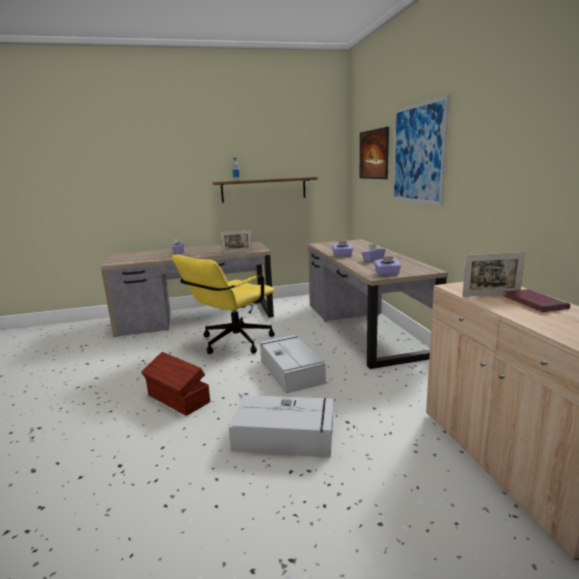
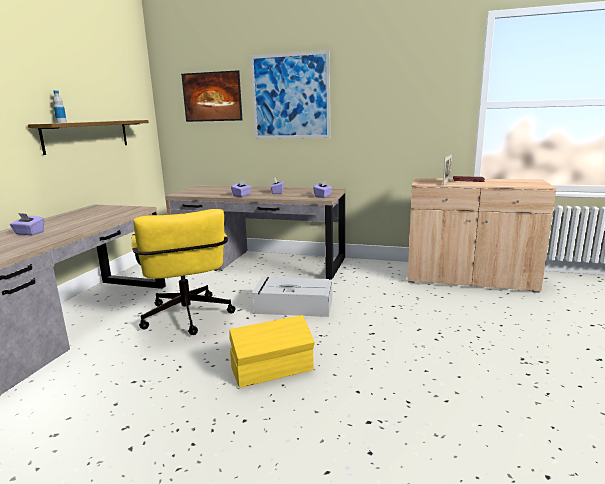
camera: 60 degrees left, 0 degrees up
(178, 399) = (273, 370): brown storage box -> yellow storage box
(237, 252) = (121, 215): picture frame -> none
(286, 436) = (392, 331): grey storage box -> none

